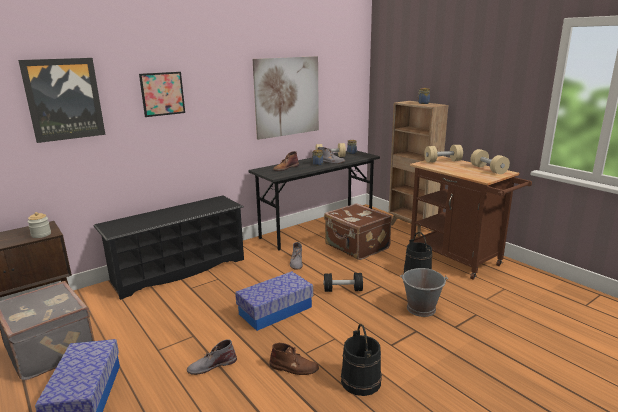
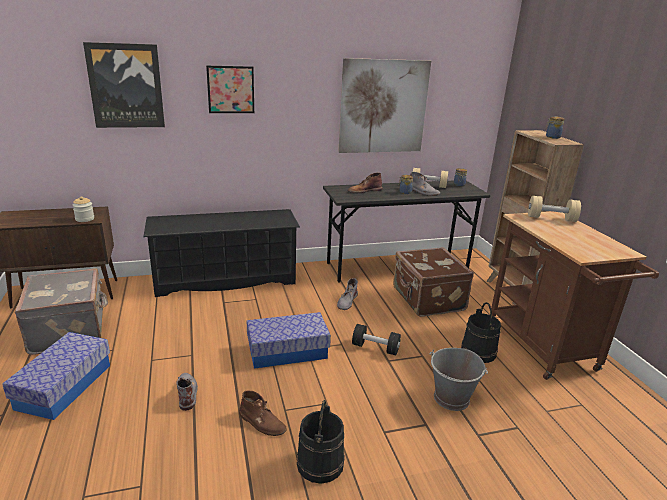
camera: 20 degrees right, 5 degrees up
(211, 365) = (187, 392): grey boot -> grey boot turned 75 degrees clockwise
(488, 169) = (603, 243): beige dumbbell -> none

